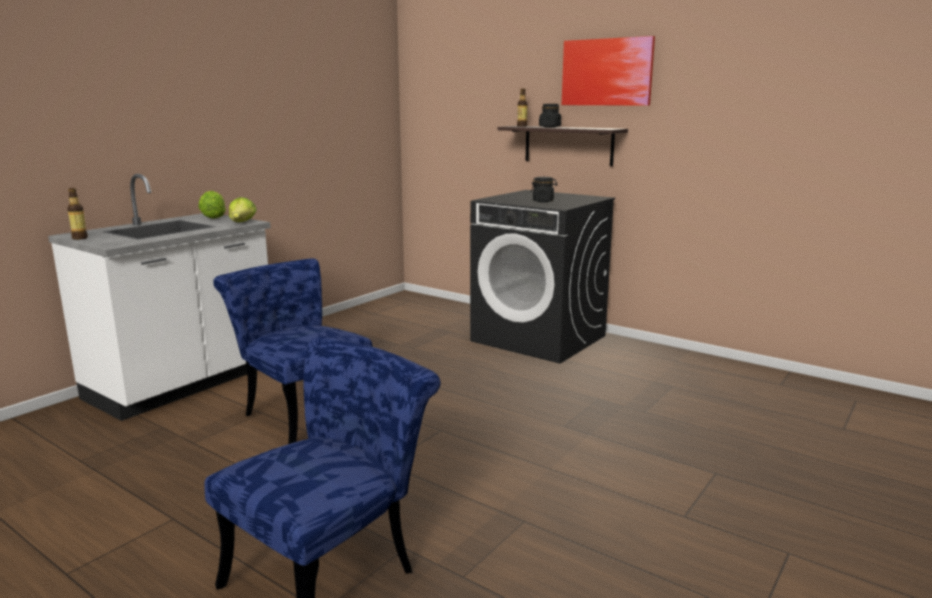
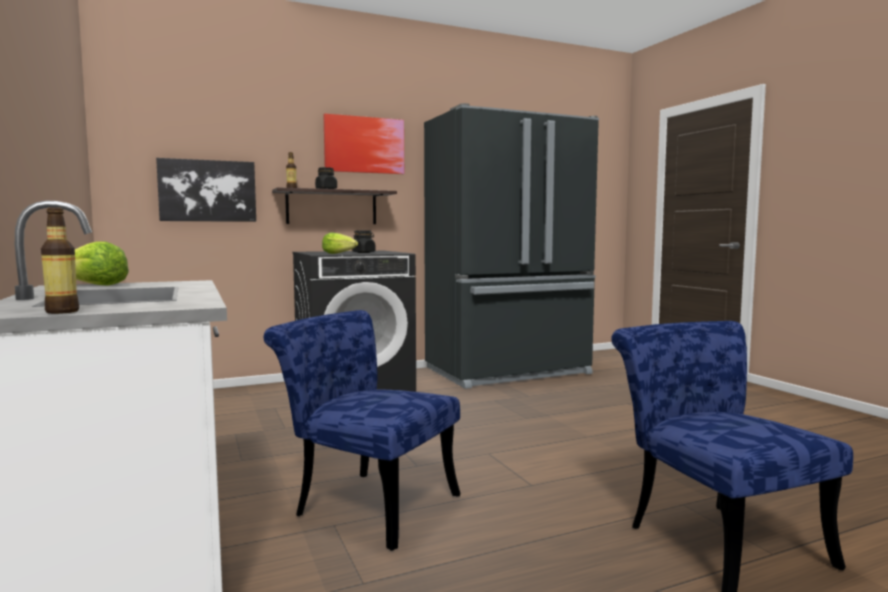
camera: 60 degrees left, 10 degrees down
(242, 223) = (188, 282): lettuce -> lettuce (339, 253)
(301, 412) = (366, 503): blue chair -> blue chair turned 45 degrees clockwise
(468, 127) = (207, 191): none -> picture
(723, 382) = (509, 372): none -> black fridge

